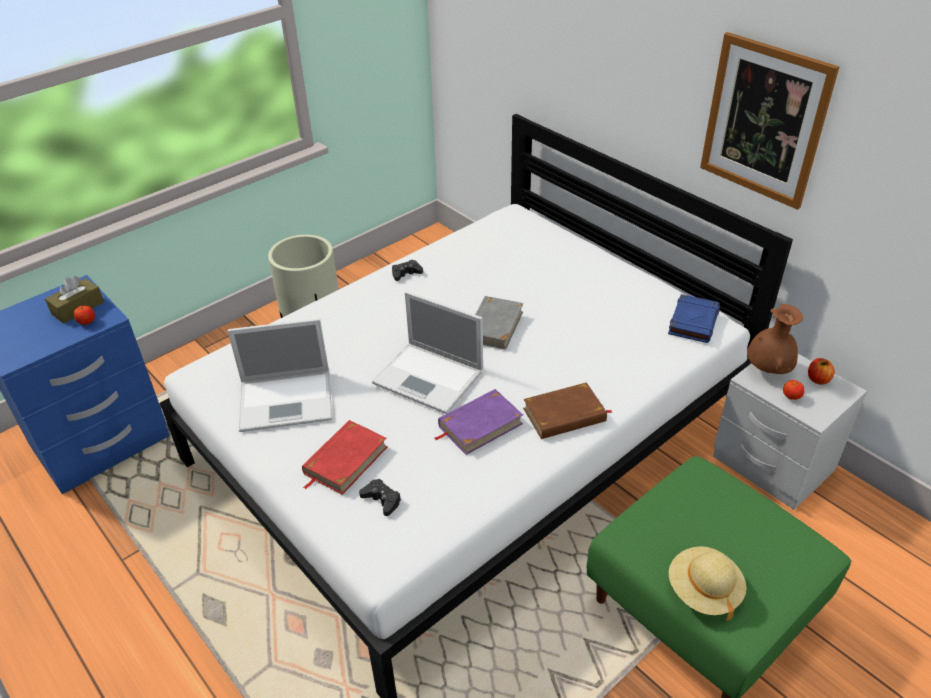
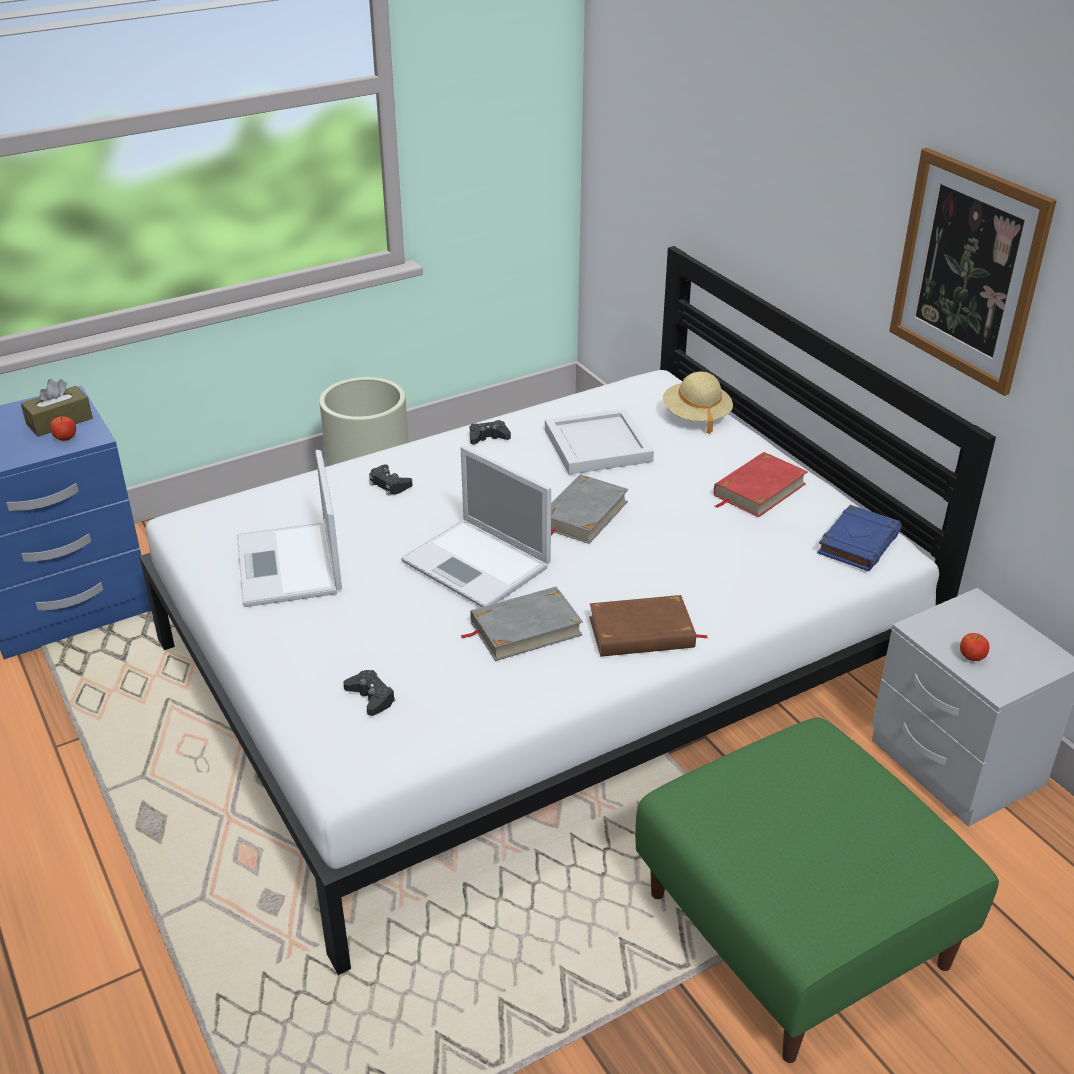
camera: 10 degrees right, 5 degrees down
(288, 400) = (290, 566): laptop -> laptop turned 75 degrees clockwise
(344, 321) = (389, 484): none -> black game controller
(345, 460) = (339, 645): red book -> red book (758, 489)
(479, 425) = (525, 628): purple book -> grey book
(486, 269) = (596, 445): none -> white tray
(703, 590) = (771, 879): beige hat -> beige hat (696, 416)
(768, 370) = (950, 620): brown vase -> none
(818, 379) = (1018, 641): apple -> none

